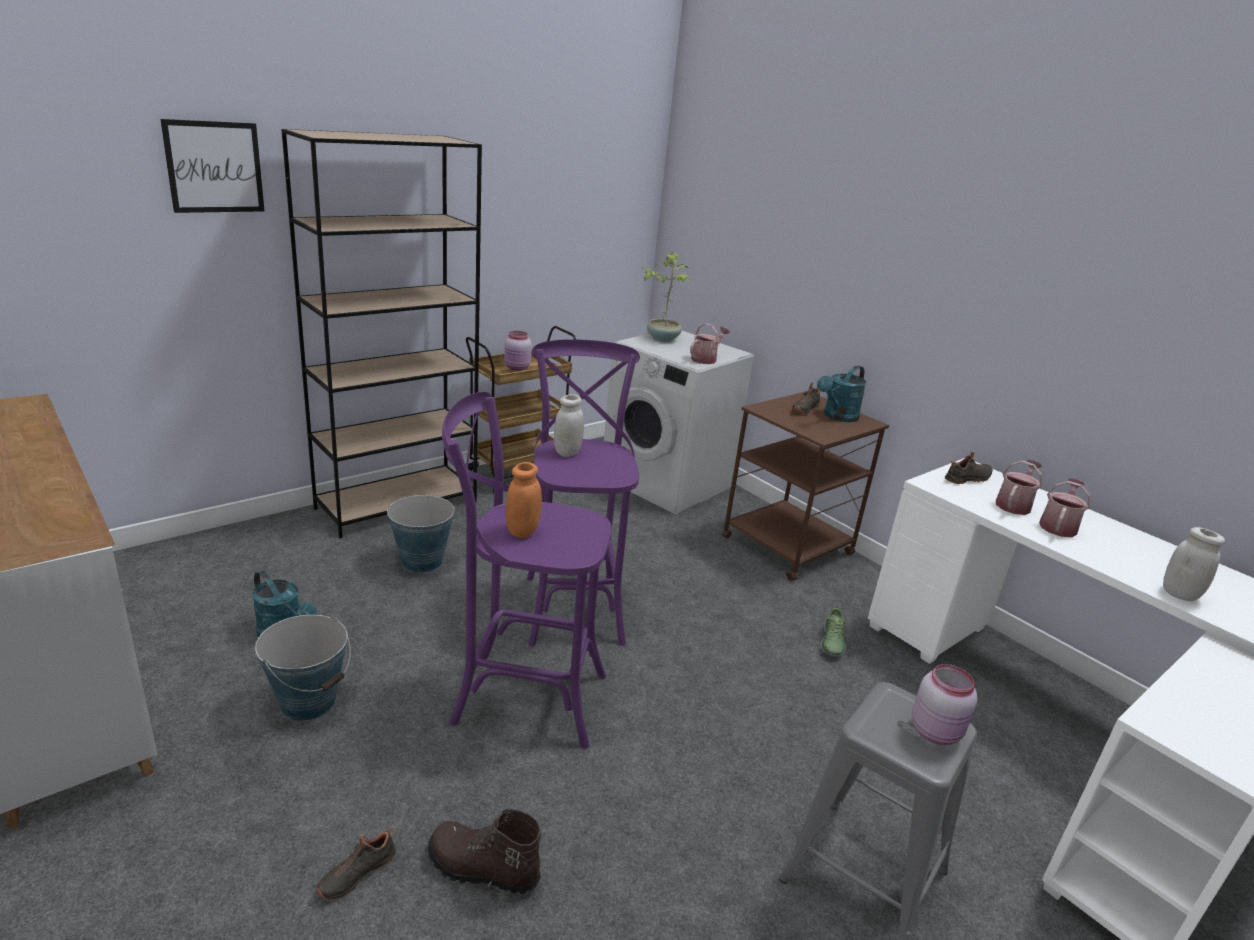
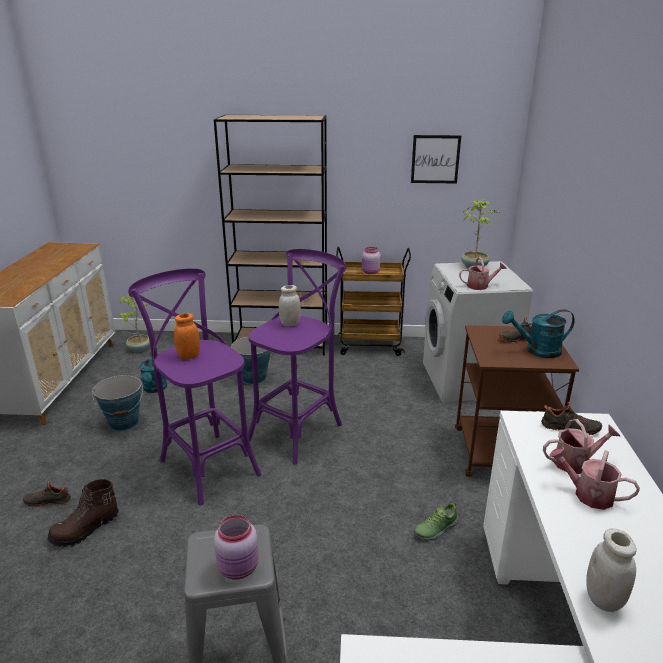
camera: 45 degrees right, 0 degrees up
(154, 584) = (139, 349): none -> potted plant
(214, 167) = (192, 136): picture -> picture (435, 159)
(482, 869) = (86, 529): brown boot -> brown boot turned 105 degrees counterclockwise
(1058, 526) = (588, 494): watering can -> watering can turned 135 degrees counterclockwise

